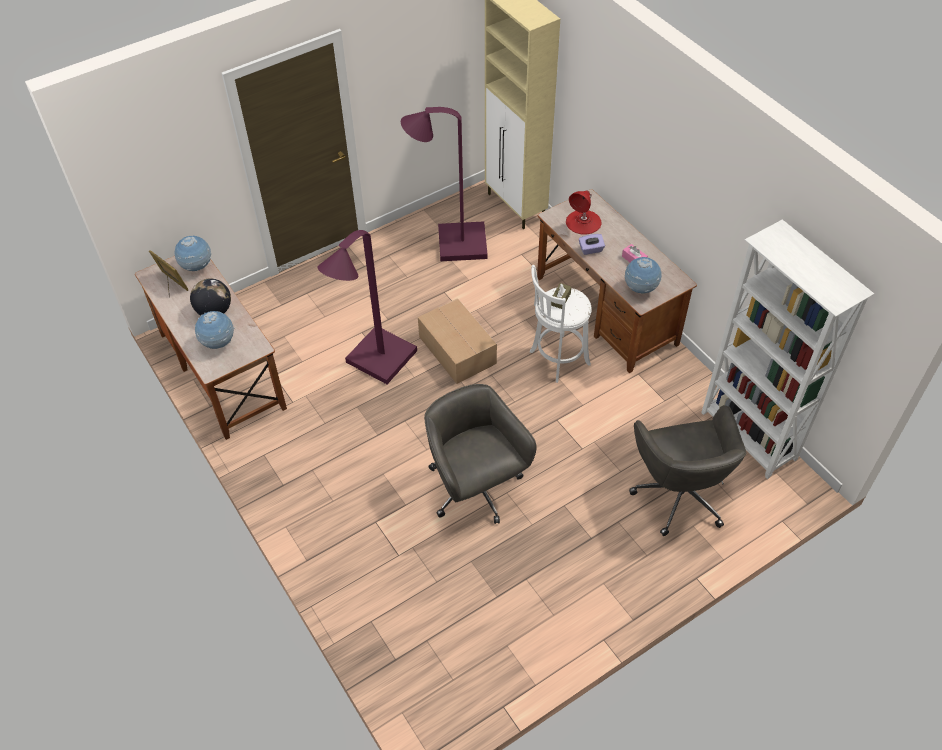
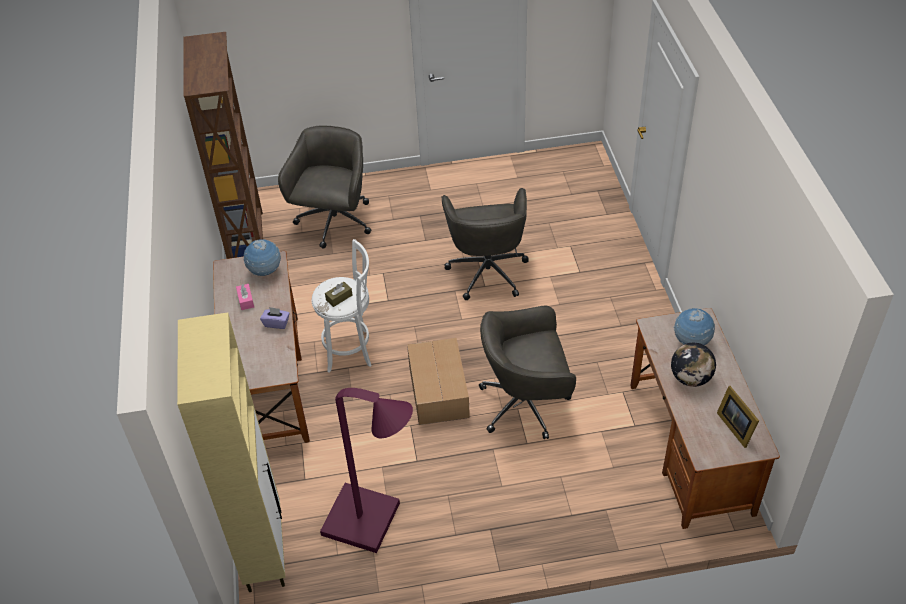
camera: 155 degrees left, 5 degrees down
(197, 267) = (703, 439): globe -> none
(375, 363) = (526, 404): purple floor lamp -> grey office chair
(583, 222) = (258, 356): red table lamp -> none
(748, 437) = (248, 242): white bookcase -> brown bookcase

